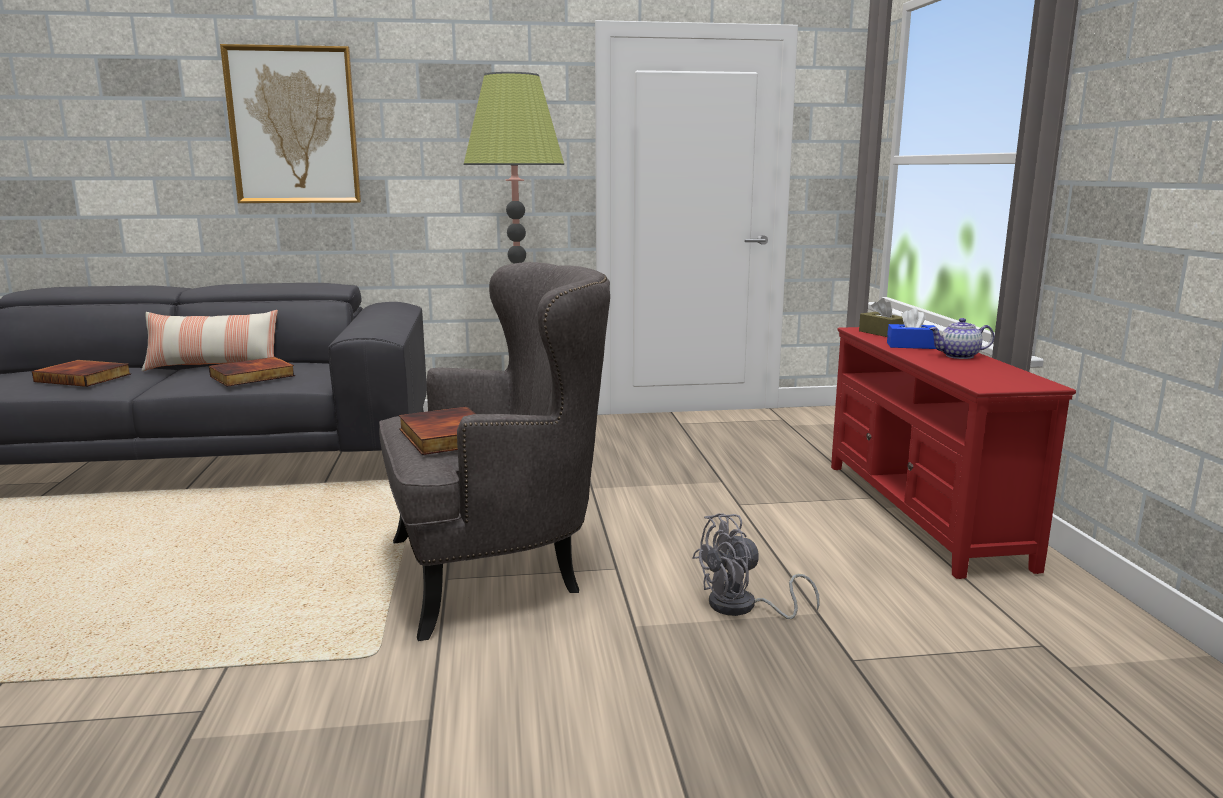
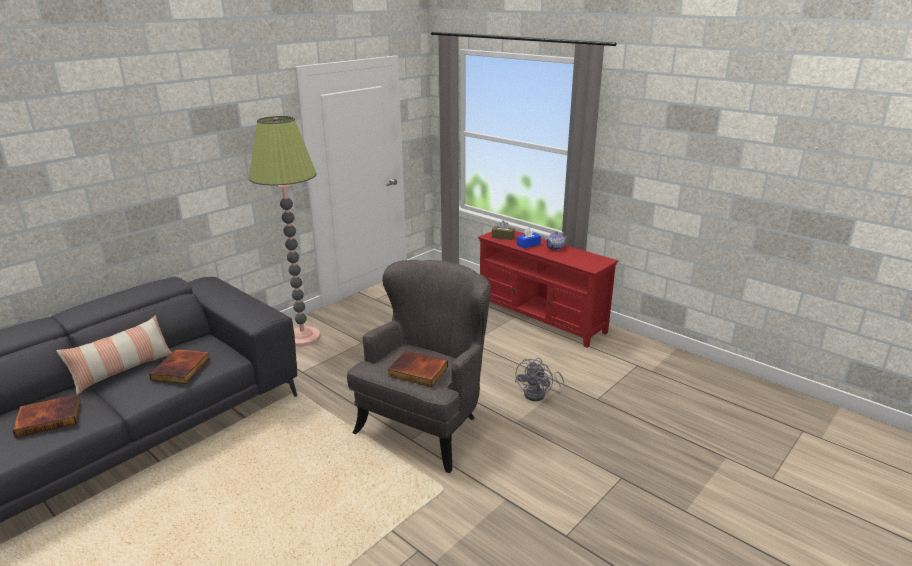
camera: 40 degrees left, 10 degrees up
(293, 126) = (105, 173): picture -> none

